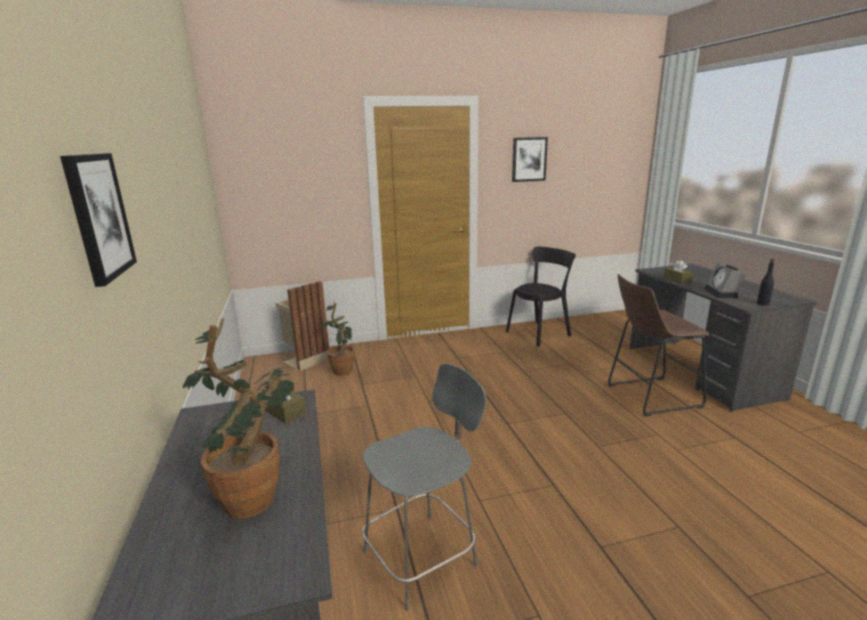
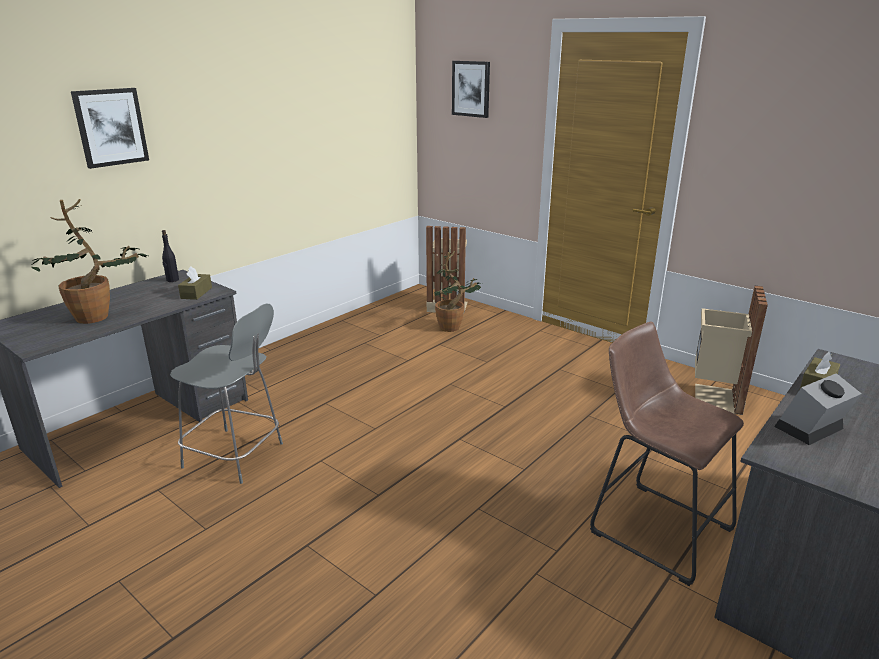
camera: 55 degrees right, 5 degrees up
(529, 159) = (778, 122): picture -> picture (471, 89)
(540, 333) = (714, 398): black chair -> beige trash can
(763, 304) = (812, 470): black bottle -> black bottle (172, 280)

